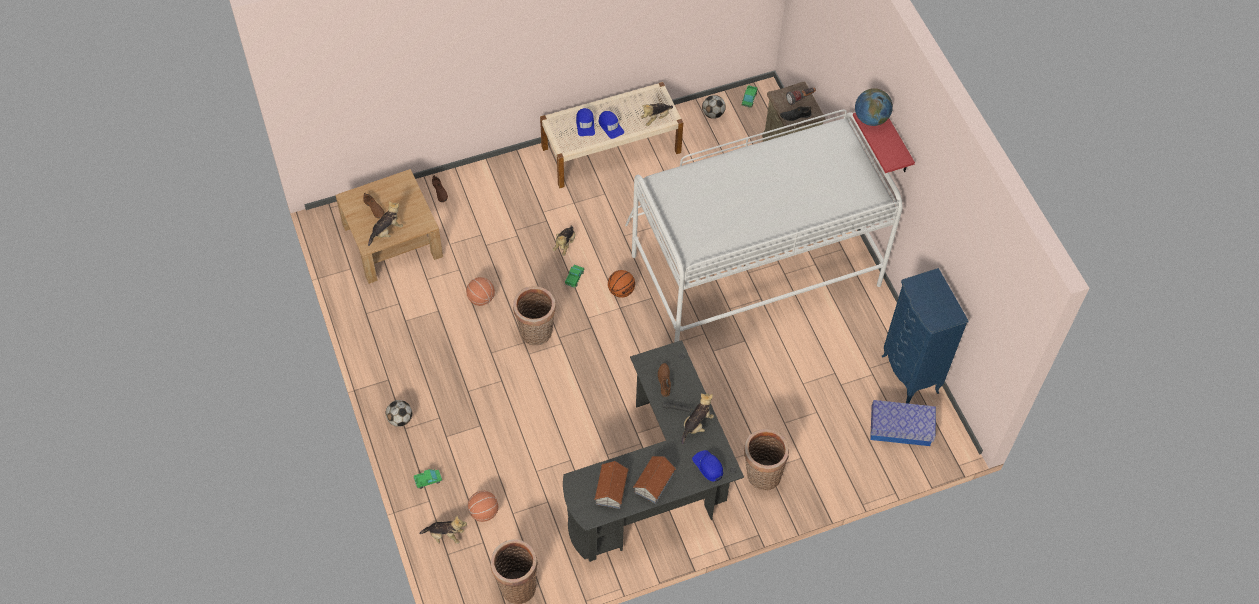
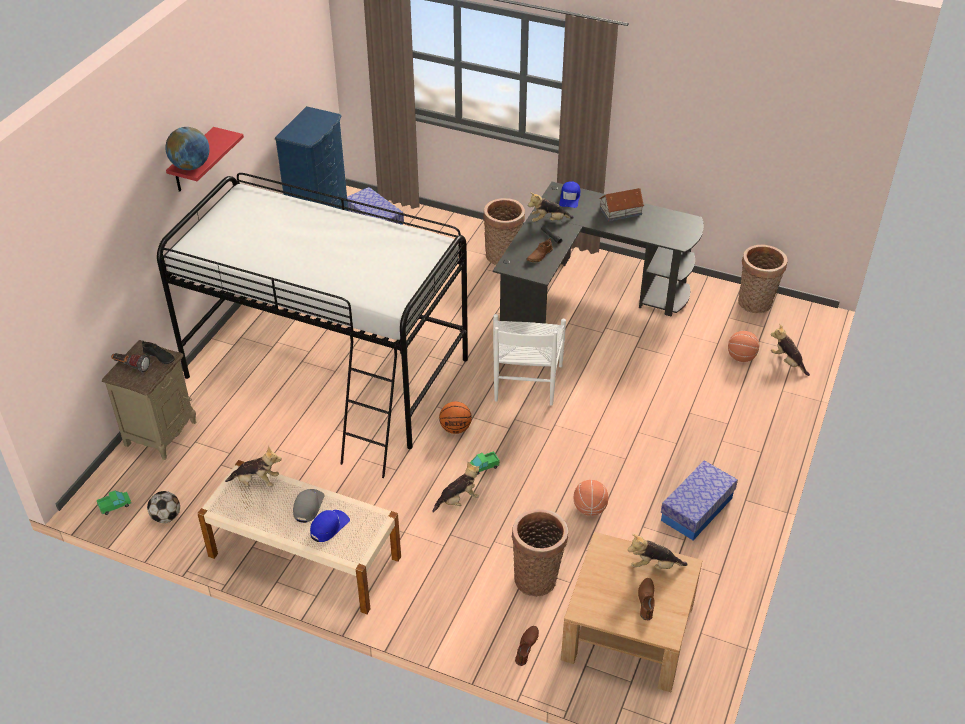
camera: 135 degrees left, 15 degrees down
(400, 419) = (760, 461): football -> none
(414, 348) = (696, 509): none -> storage box
(428, 480) = (771, 404): toy truck -> none
(536, 334) = (569, 446): basket -> basket (537, 577)
(610, 126) = (308, 506): blue cap -> grey cap
(611, 489) = (657, 225): toy house -> none
(614, 362) = (525, 384): none -> white chair
(752, 269) = (329, 371): white bed -> black bed

